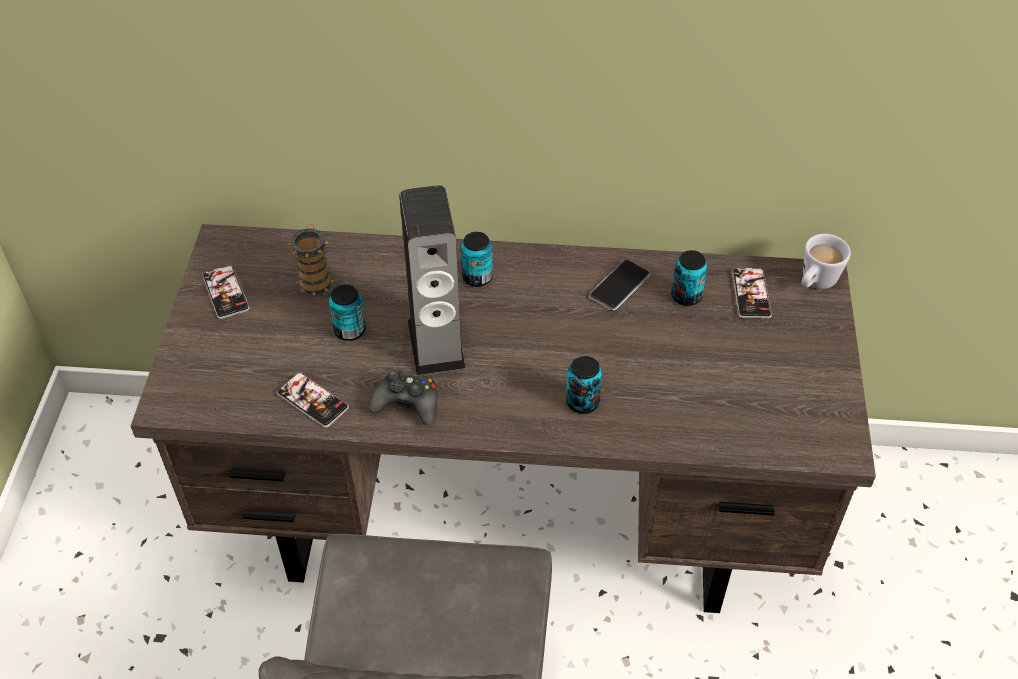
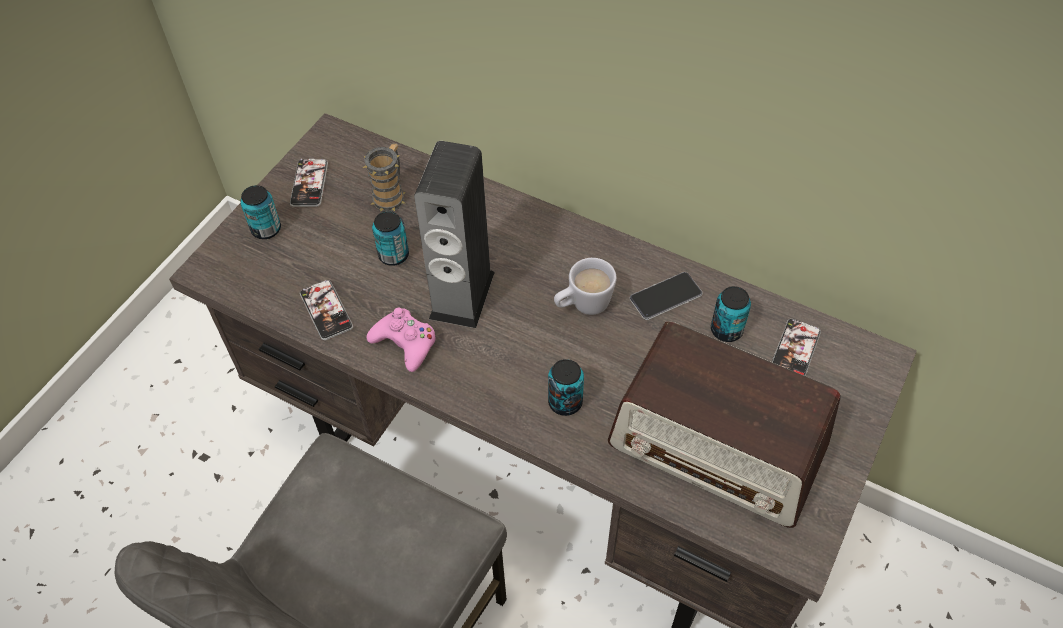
camera: 25 degrees right, 5 degrees up
(407, 403) = (405, 343): black game controller -> pink game controller
(477, 277) = (534, 242): can -> can (266, 229)
(731, 392) = (718, 447): none -> radio
(815, 283) = (869, 363): white mug -> white mug (583, 306)

